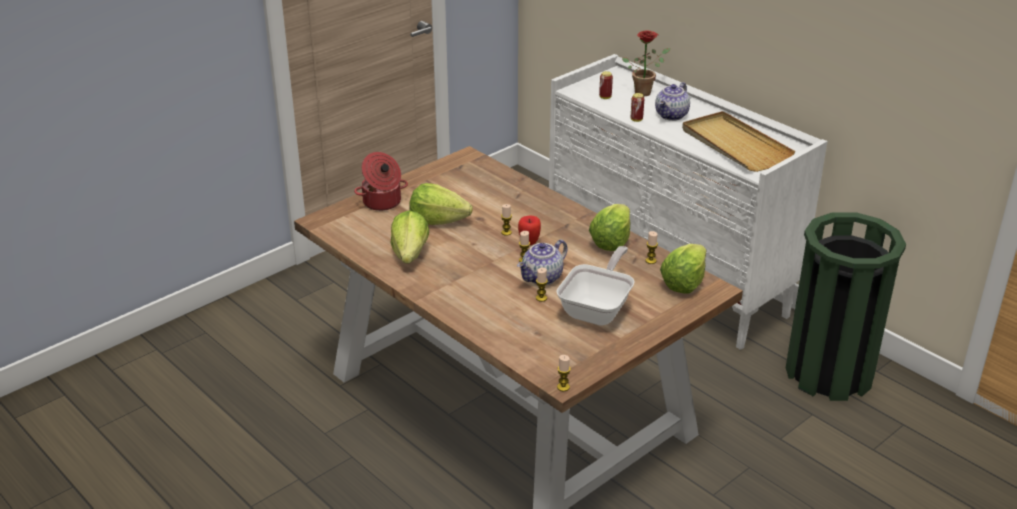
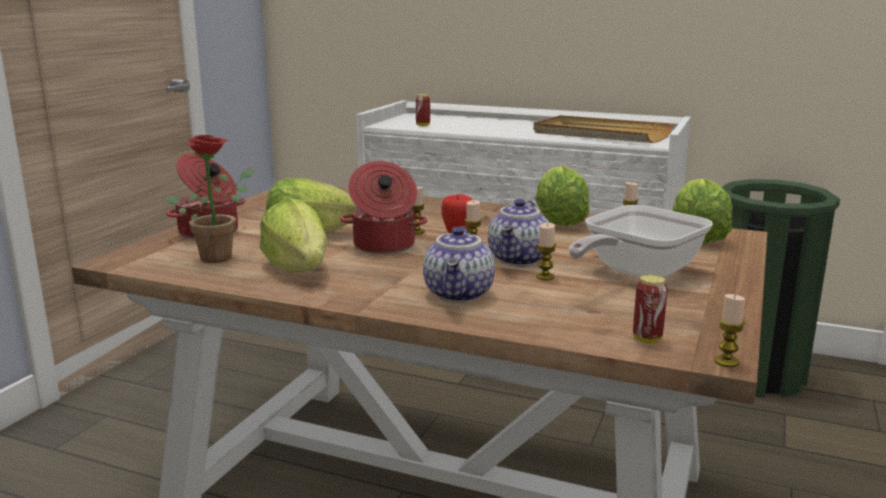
camera: 25 degrees left, 15 degrees down
(474, 243) = (383, 246): none -> cooking pot
(598, 309) = (635, 273): frying pan -> frying pan turned 135 degrees counterclockwise
(636, 120) = (476, 132): can -> can (647, 339)
(645, 92) = (459, 120): potted plant -> potted plant (220, 256)
(672, 116) = (509, 127): teapot -> teapot (460, 294)

